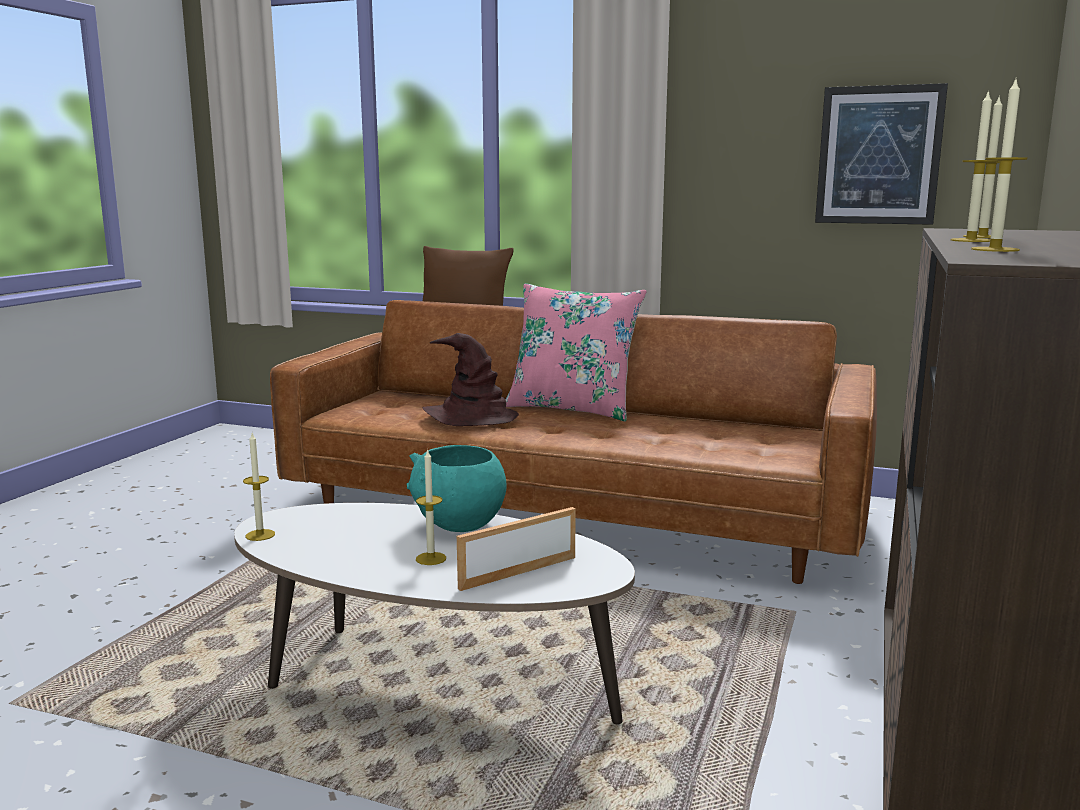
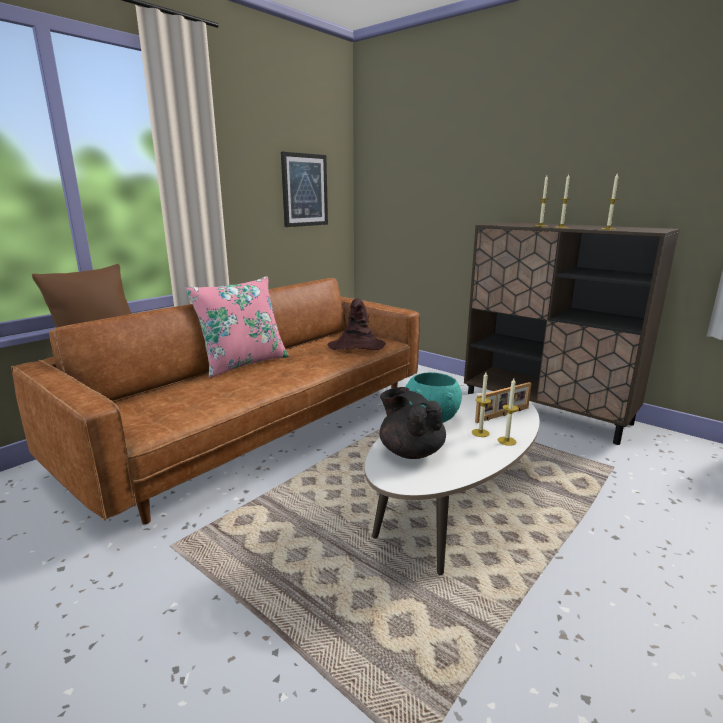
camera: 70 degrees left, 5 degrees up
(260, 535) = (420, 484): candle -> candle (506, 441)
(346, 522) = (410, 451): none -> black teapot
(470, 417) = (227, 389): brown hat -> brown hat (356, 346)
(517, 572) = (503, 415): picture frame -> picture frame turned 105 degrees counterclockwise

